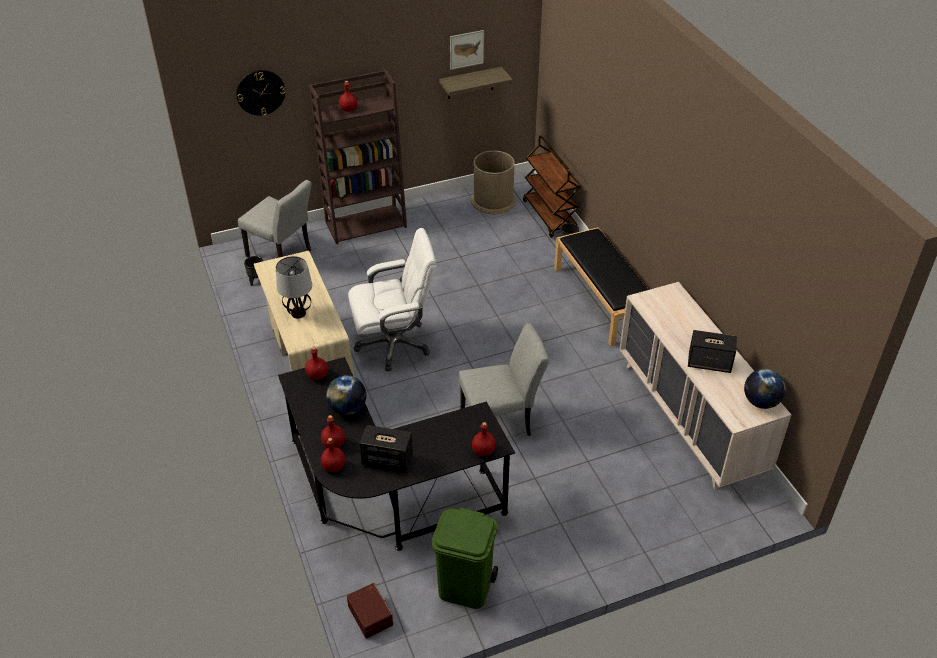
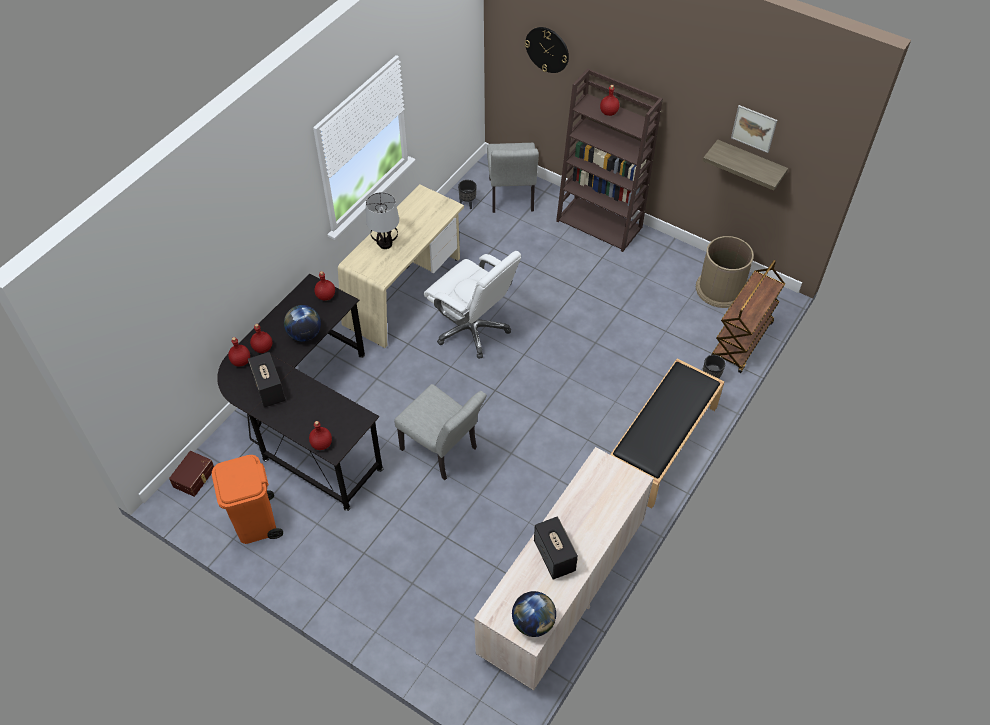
camera: 55 degrees right, 10 degrees up
(466, 588) = (256, 523): green trash can -> orange trash can

